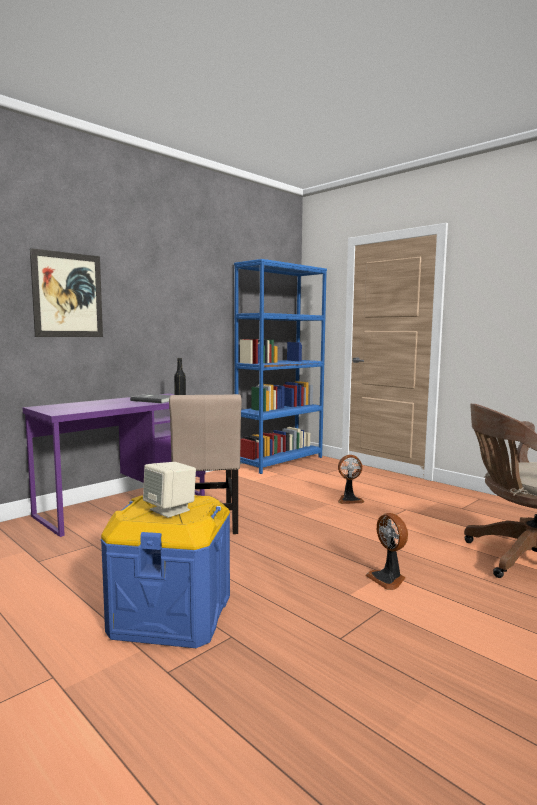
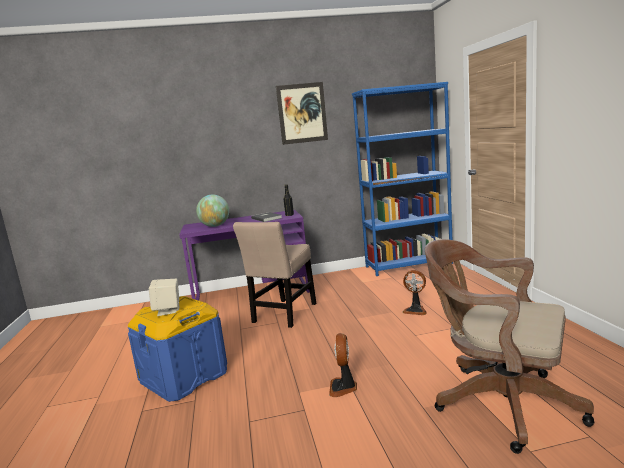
camera: 35 degrees right, 5 degrees up
(68, 295) = (208, 145): picture -> picture (302, 113)
(92, 407) = (215, 226): none -> globe

